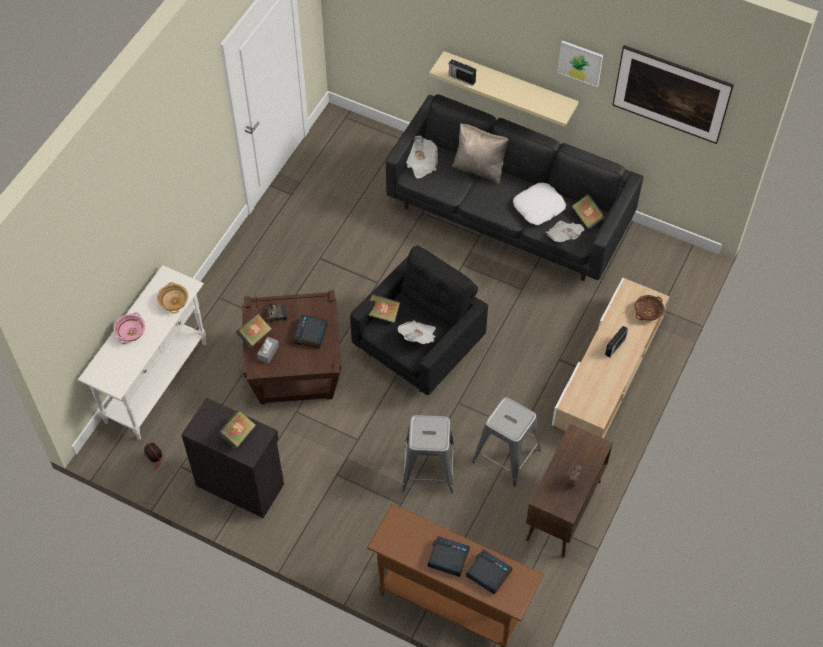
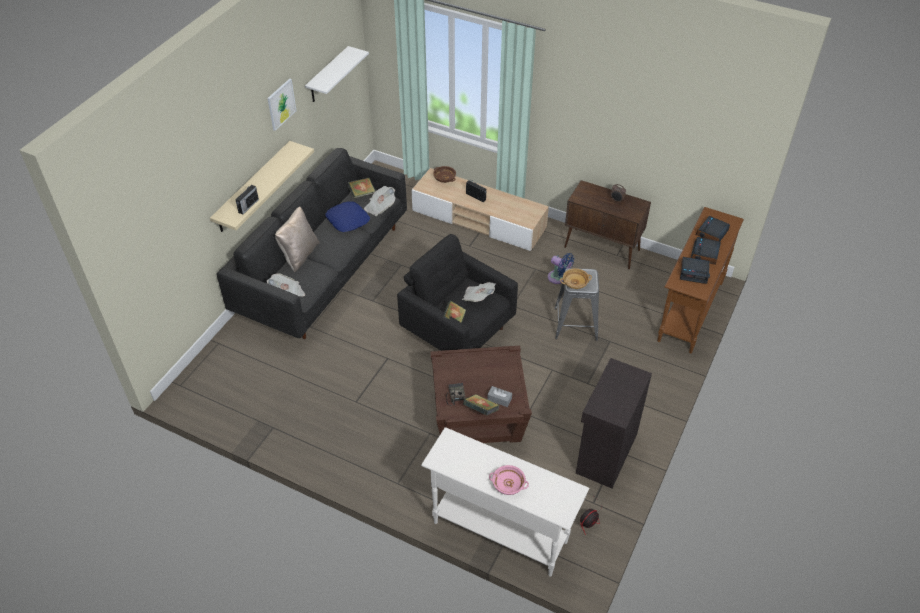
camera: 90 degrees left, 10 degrees down
(173, 302) = (469, 450): beige bowl -> beige bowl (575, 283)
(238, 434) = (619, 385): book -> none
(310, 334) = (478, 368): alarm clock -> alarm clock (694, 273)
(506, 456) = (558, 278): grey stool -> blue fan
(539, 207) = (348, 220): white pillow -> blue pillow
(668, 108) = (328, 75): picture -> white shelf

